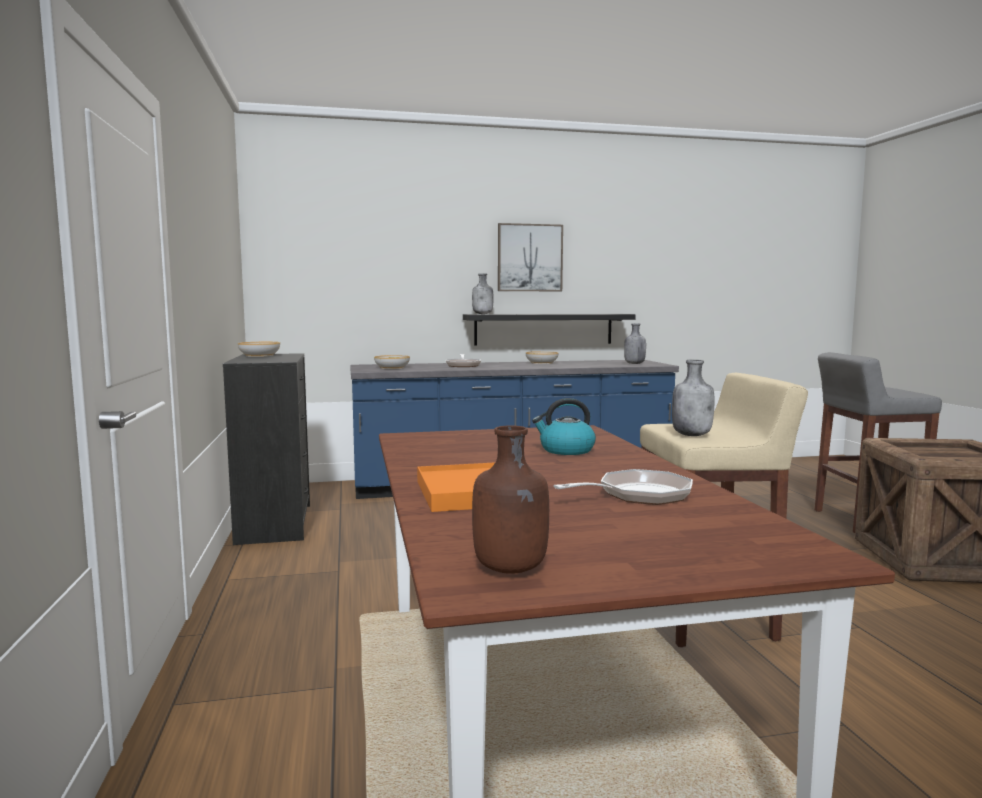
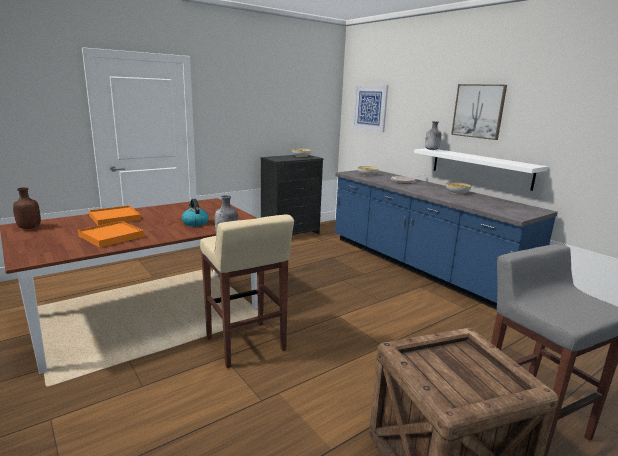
camera: 65 degrees right, 10 degrees up
(326, 261) = (370, 107): none -> picture
(544, 329) = (480, 167): black shelf -> white shelf
(634, 363) = (506, 210): grey bottle -> none
(638, 495) = (111, 236): frying pan -> orange tray

